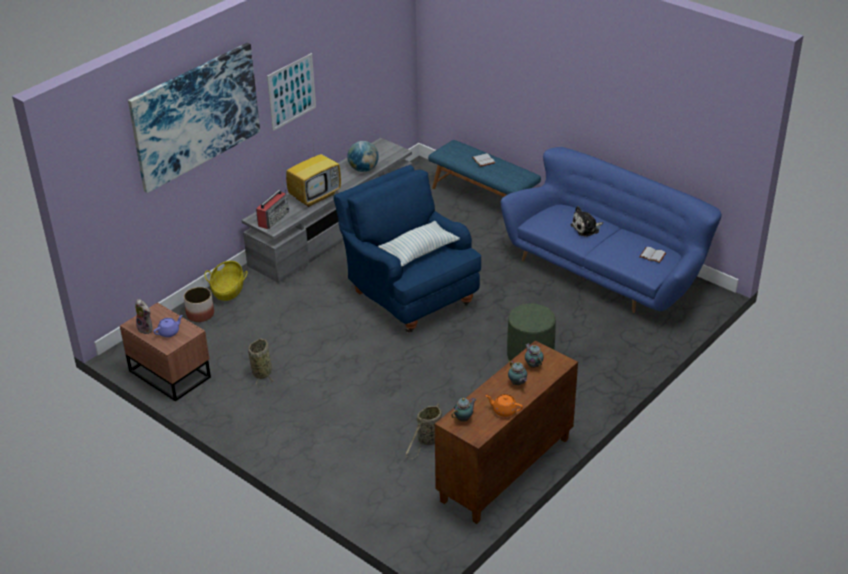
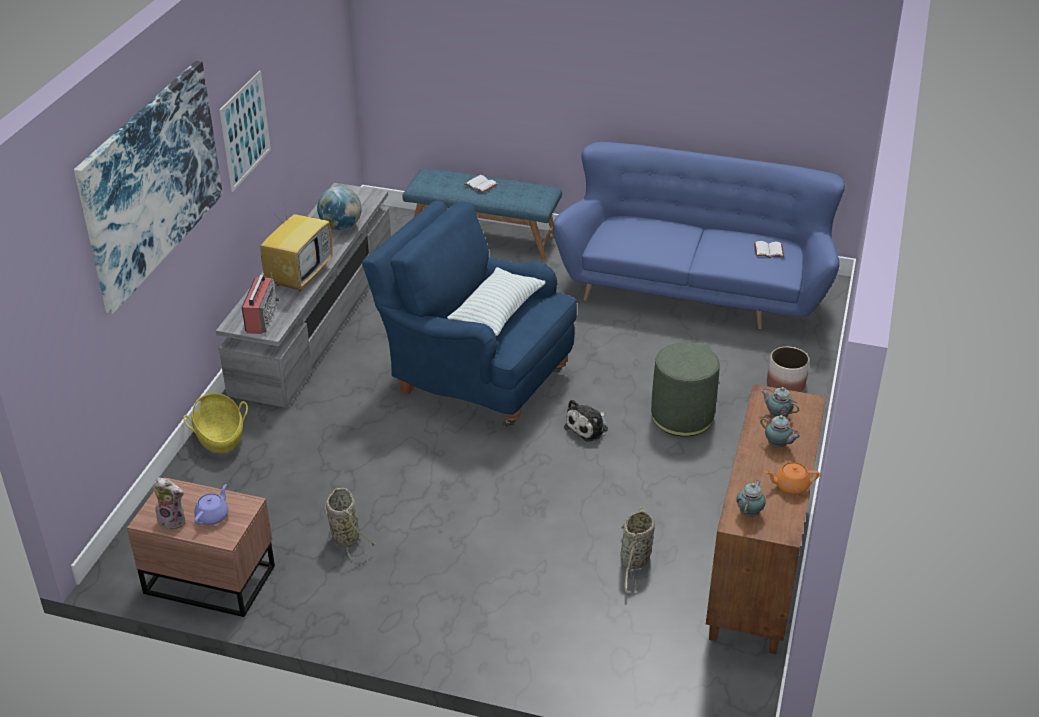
camera: 25 degrees left, 0 degrees up
(200, 314) = (201, 481): planter -> planter (786, 385)
(586, 228) = (668, 237): plush toy -> plush toy (588, 427)

